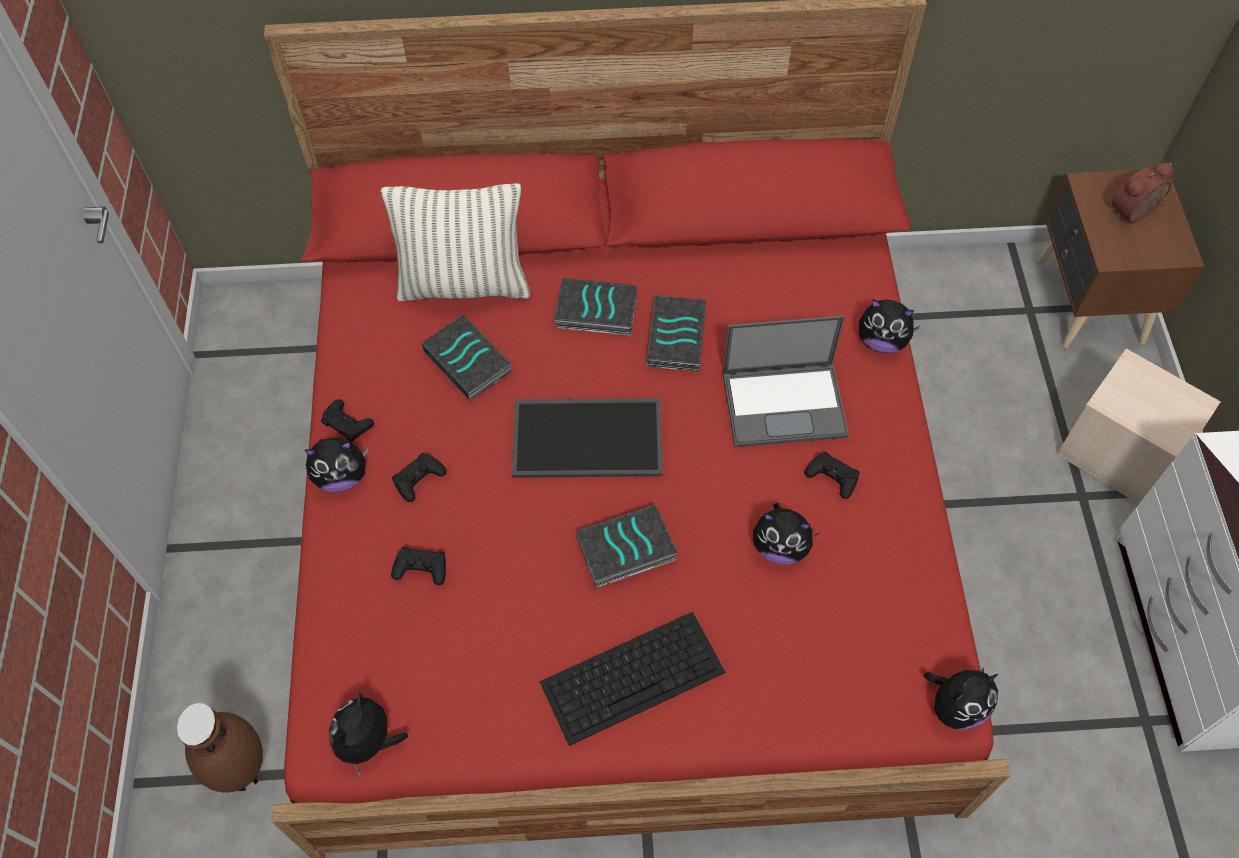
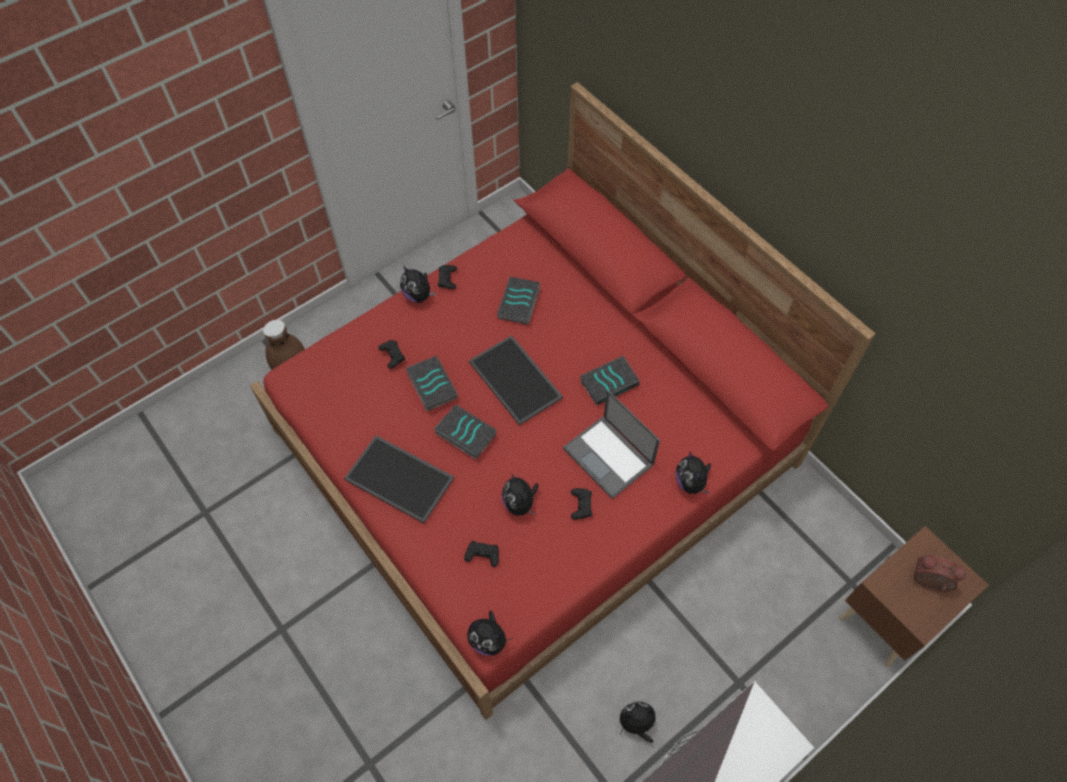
camera: 55 degrees right, 0 degrees up
(368, 742) = (298, 392): plush toy -> plush toy (636, 724)
(419, 479) = (439, 325): black game controller -> black game controller (482, 555)
(464, 284) = (563, 273): pillow -> none
(595, 312) = (594, 338): book -> book (431, 385)
(633, 675) = (401, 478): keyboard -> tray
(1116, 452) = (787, 688): beige storage box -> none

